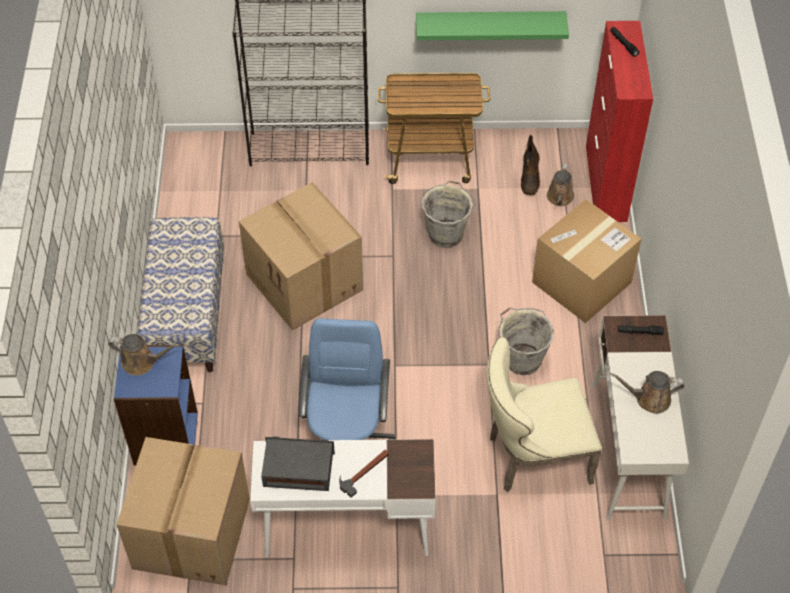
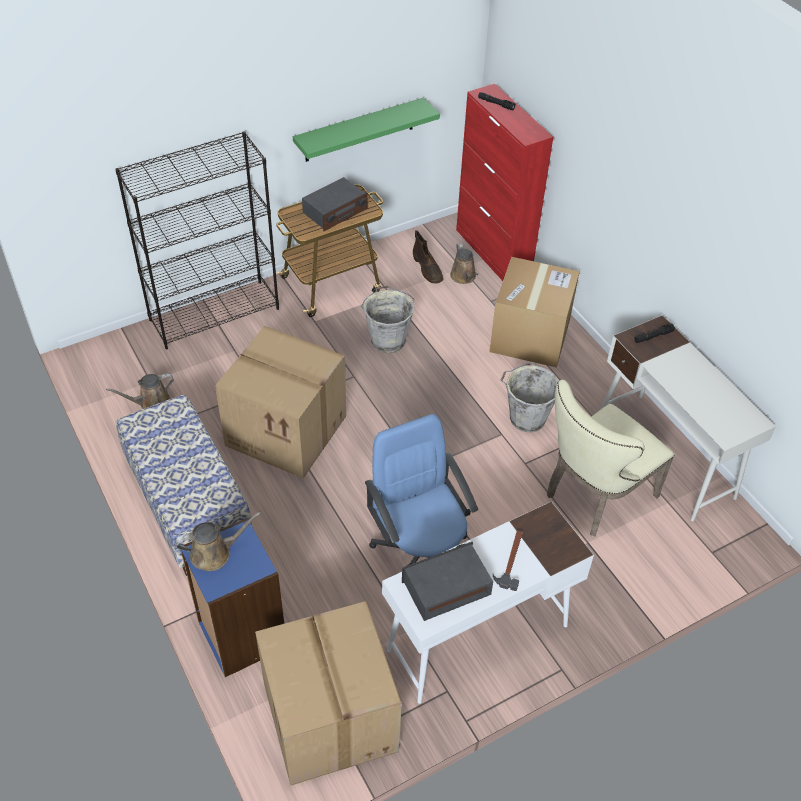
camera: 30 degrees left, 5 degrees down
(438, 94) = (335, 211): none -> radio
(649, 399) = (703, 387): brown watering can -> brown watering can (151, 403)

